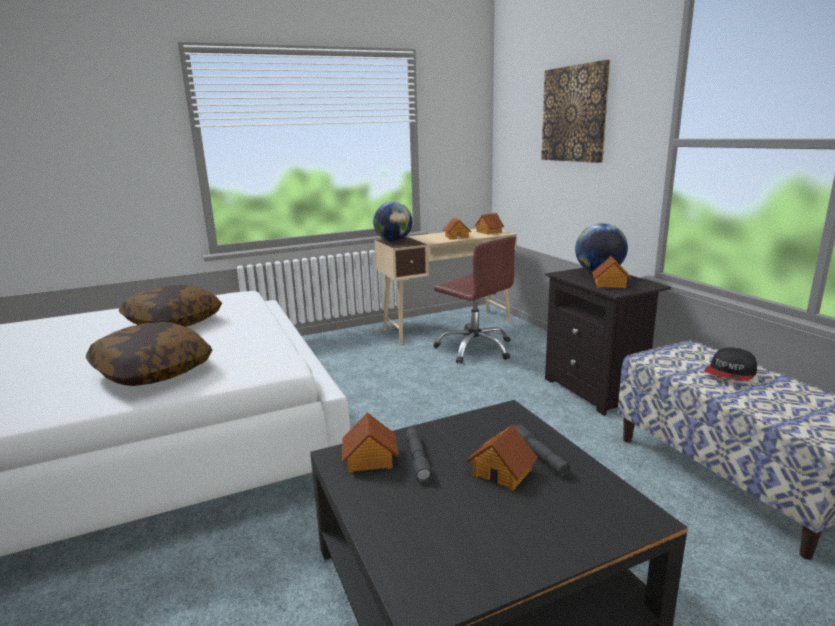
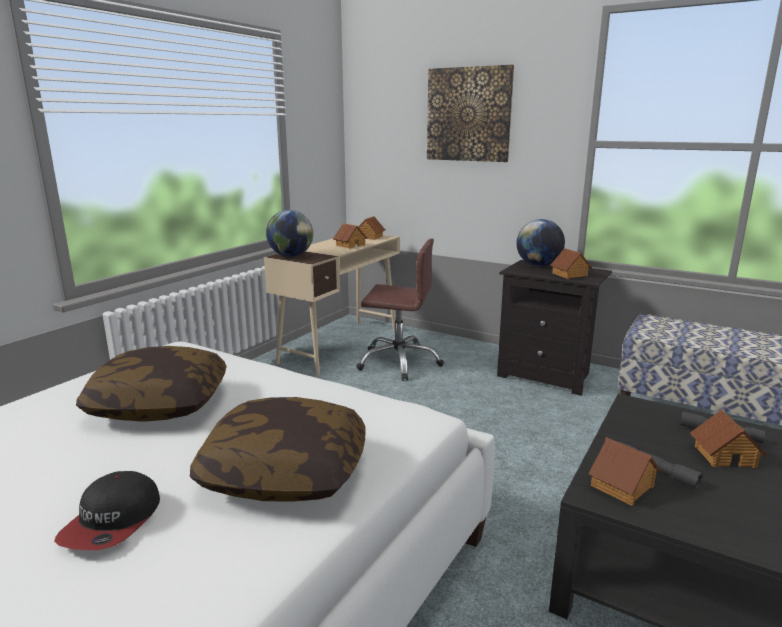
camera: 35 degrees left, 0 degrees up
(730, 373) = (707, 333): cap -> cap (113, 522)

